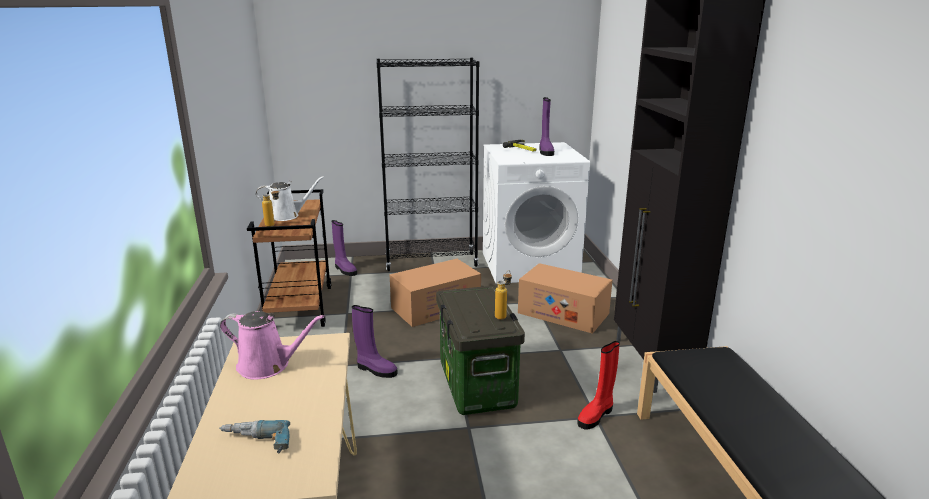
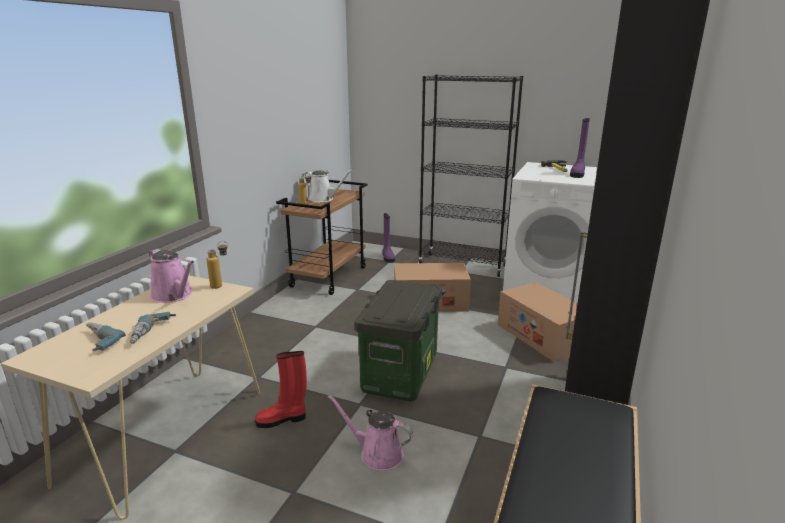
camera: 30 degrees right, 0 degrees up
(310, 412) = (153, 333): none -> power drill
(375, 370) = (335, 337): purple boot -> none
(503, 315) = (415, 311): bottle -> bottle (221, 285)
(530, 466) = (377, 454): none -> pink watering can
(596, 415) = (481, 435): red boot -> red boot (282, 419)

